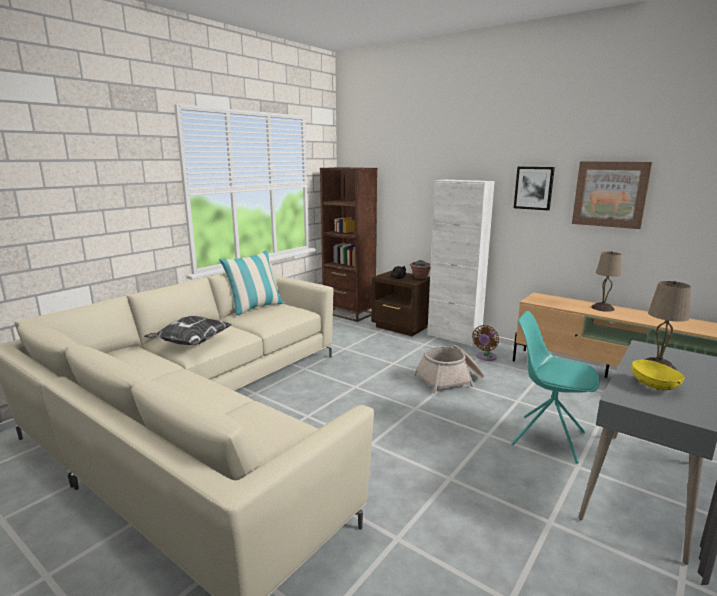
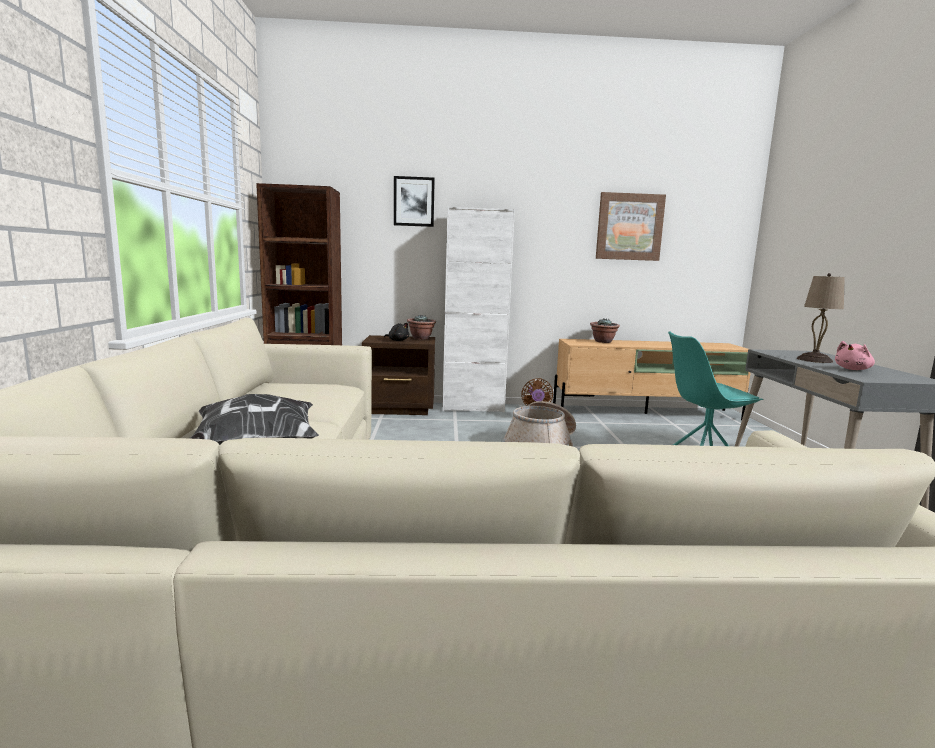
camera: 40 degrees left, 5 degrees down
(255, 308) = (257, 392): pillow -> none
(533, 188) = (553, 221): picture -> picture (414, 201)
(567, 302) = (603, 341): none -> potted plant
(602, 308) = (637, 342): beige table lamp -> none
(654, 386) = (853, 369): yellow bowl -> pink plush toy

